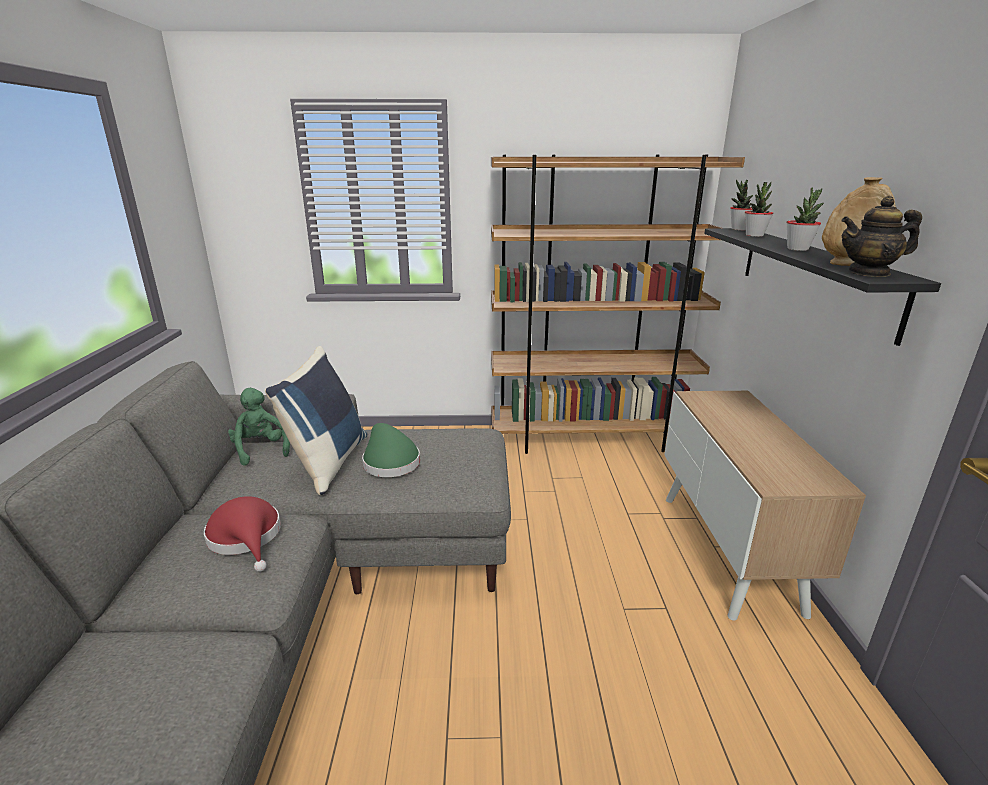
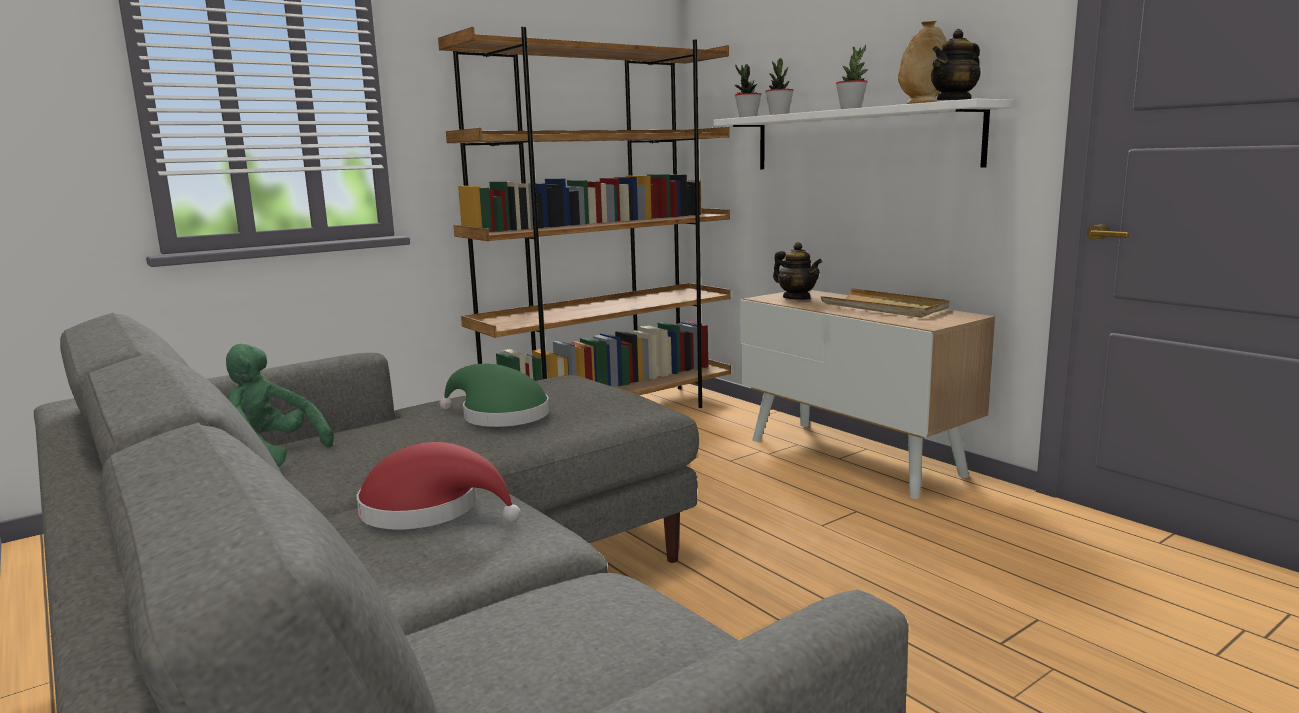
camera: 35 degrees left, 10 degrees down
(328, 462) = (408, 437): blue pillow -> none
(718, 404) = (797, 298): none -> teapot
(773, 444) = (884, 308): none -> beige tray
(812, 276) = (860, 140): black shelf -> white shelf

